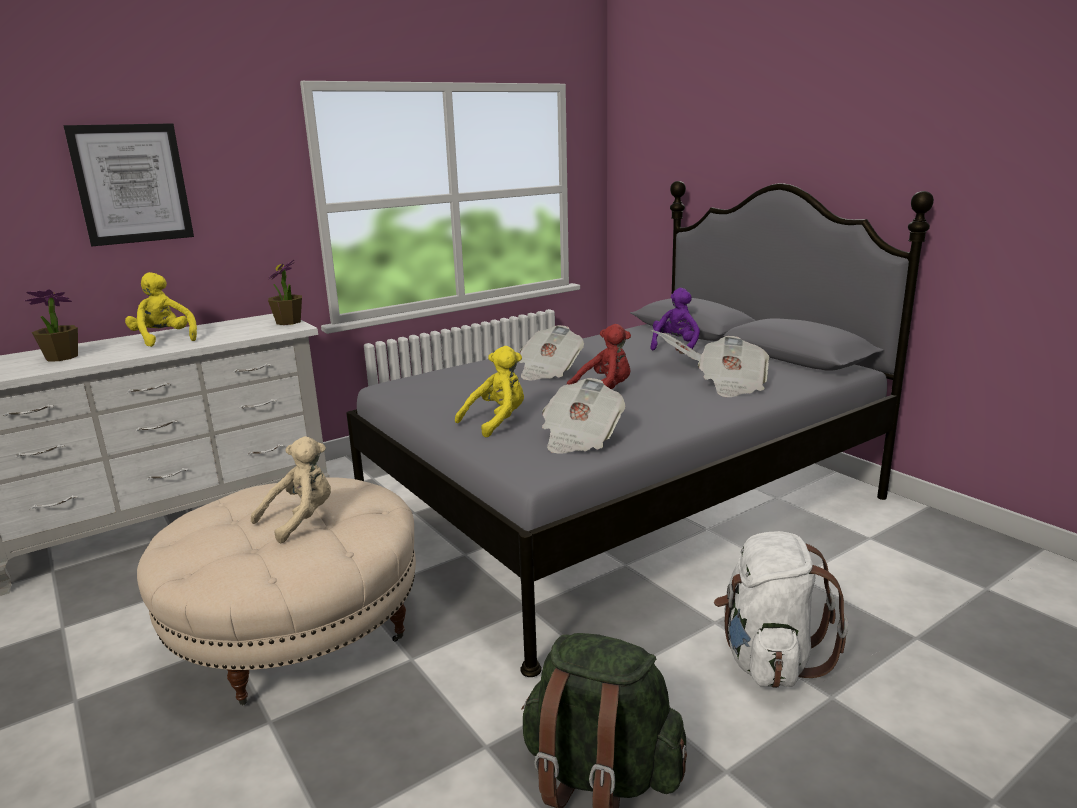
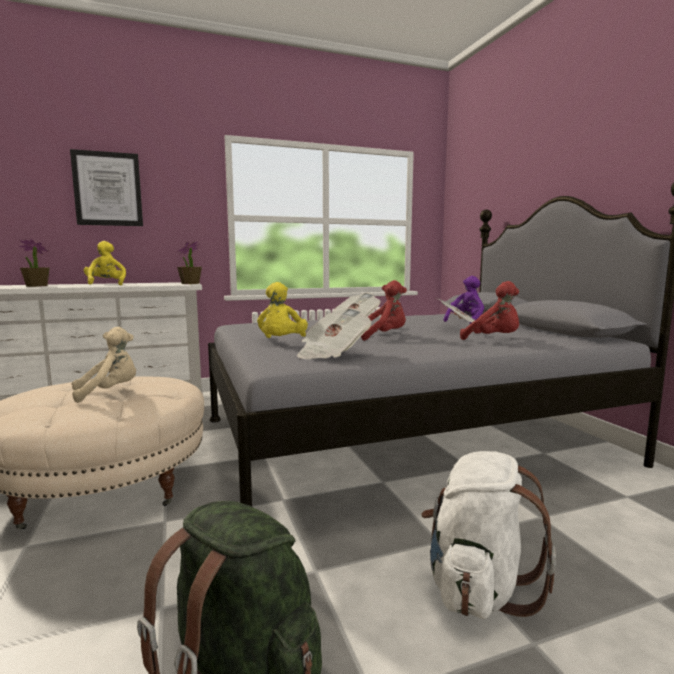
camera: 15 degrees right, 10 degrees down
(497, 422) = (281, 342): yellow plush toy -> yellow plush toy turned 120 degrees clockwise
(732, 385) = (494, 340): newspaper -> red plush toy

